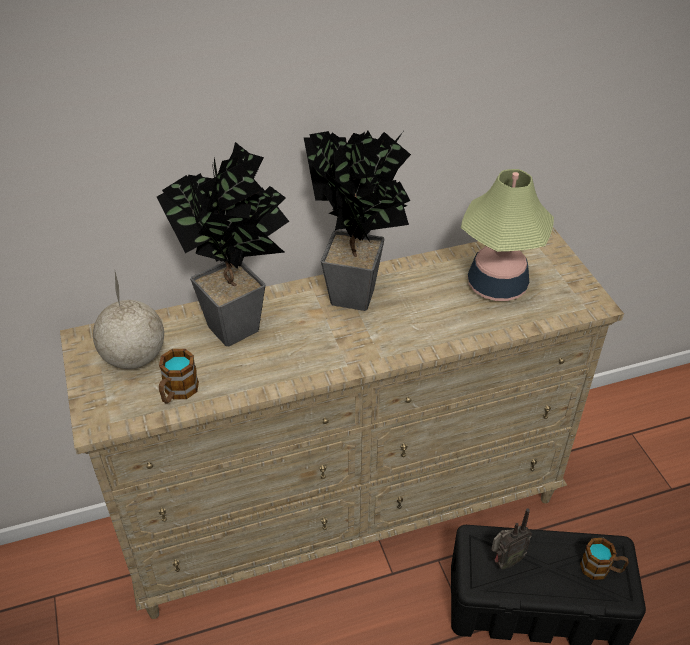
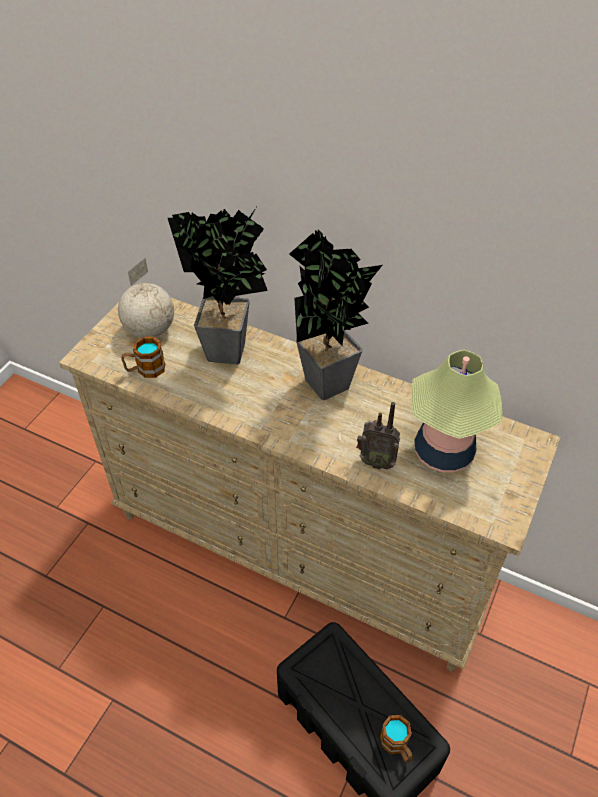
camera: 45 degrees right, 5 degrees up
(505, 561) = (334, 673): radio -> radio (376, 461)

